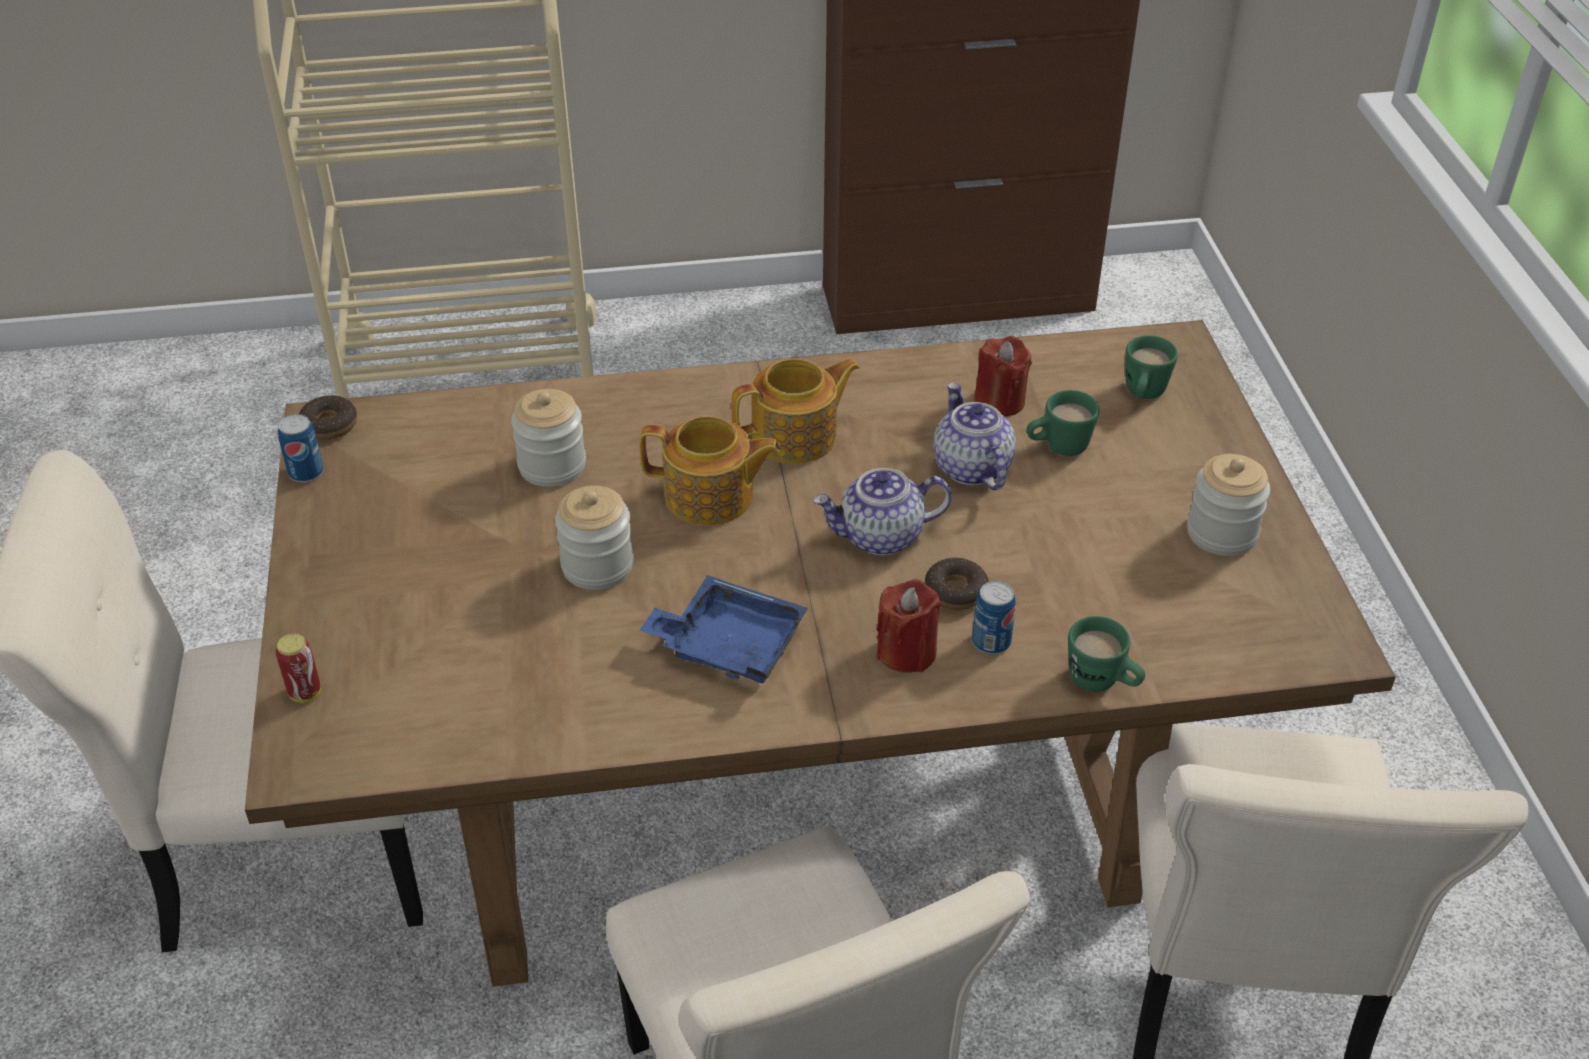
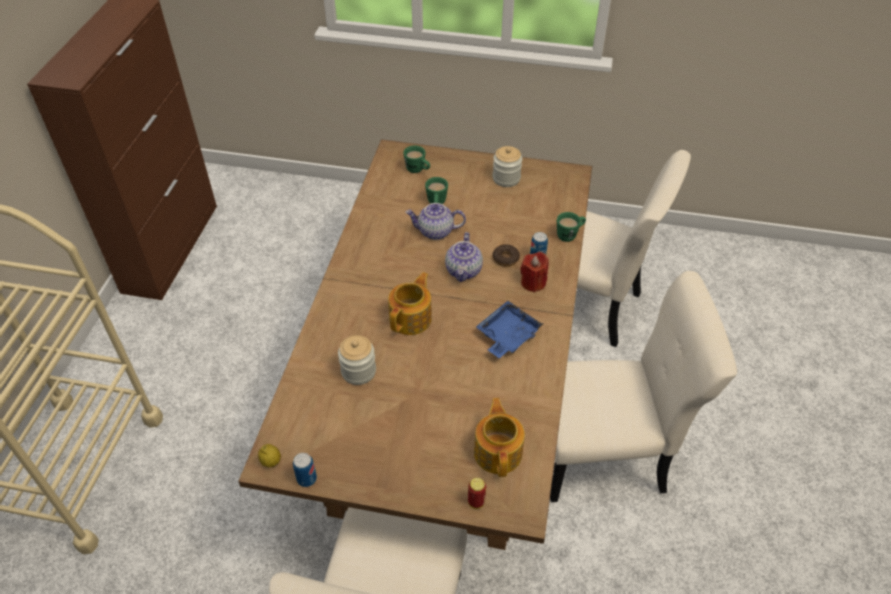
camera: 70 degrees left, 5 degrees up
(329, 425) = (271, 462): donut -> lemon
(597, 566) = (438, 369): jar -> none
(796, 436) = (386, 279): teapot -> teapot (498, 451)
(999, 401) = (398, 210): red candle -> none

